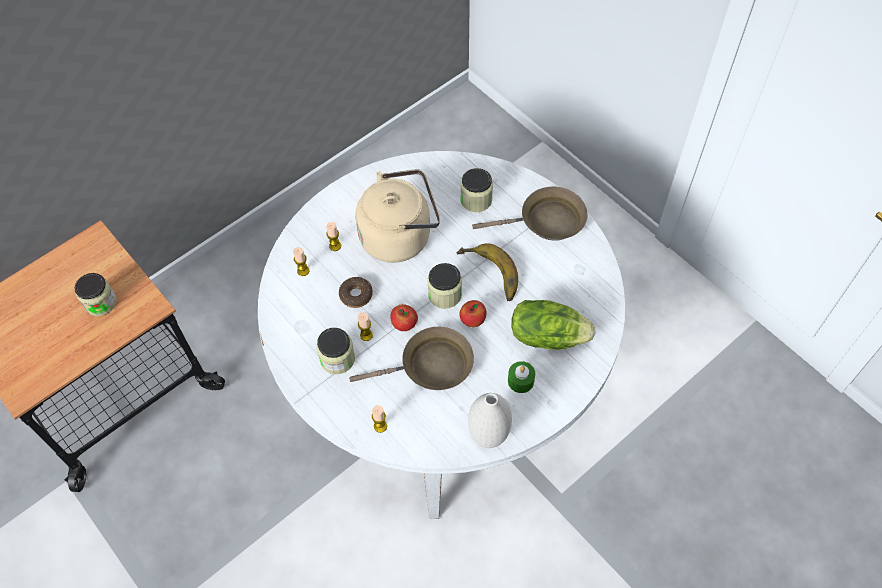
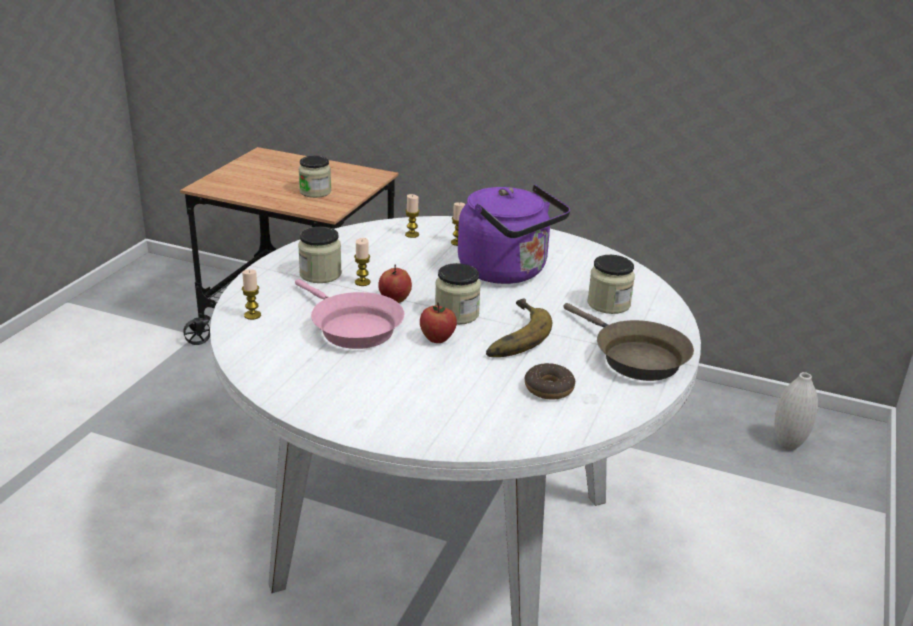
camera: 60 degrees right, 30 degrees down
(356, 295) = (408, 266): donut -> donut (549, 388)
(400, 236) = (507, 272): beige kettle -> purple kettle
(431, 366) = (352, 327): brown frying pan -> pink frying pan
(488, 437) = (280, 386): white vase -> white vase (788, 444)
(520, 381) = (378, 391): green candle -> none
(547, 335) = (462, 396): lettuce -> none

